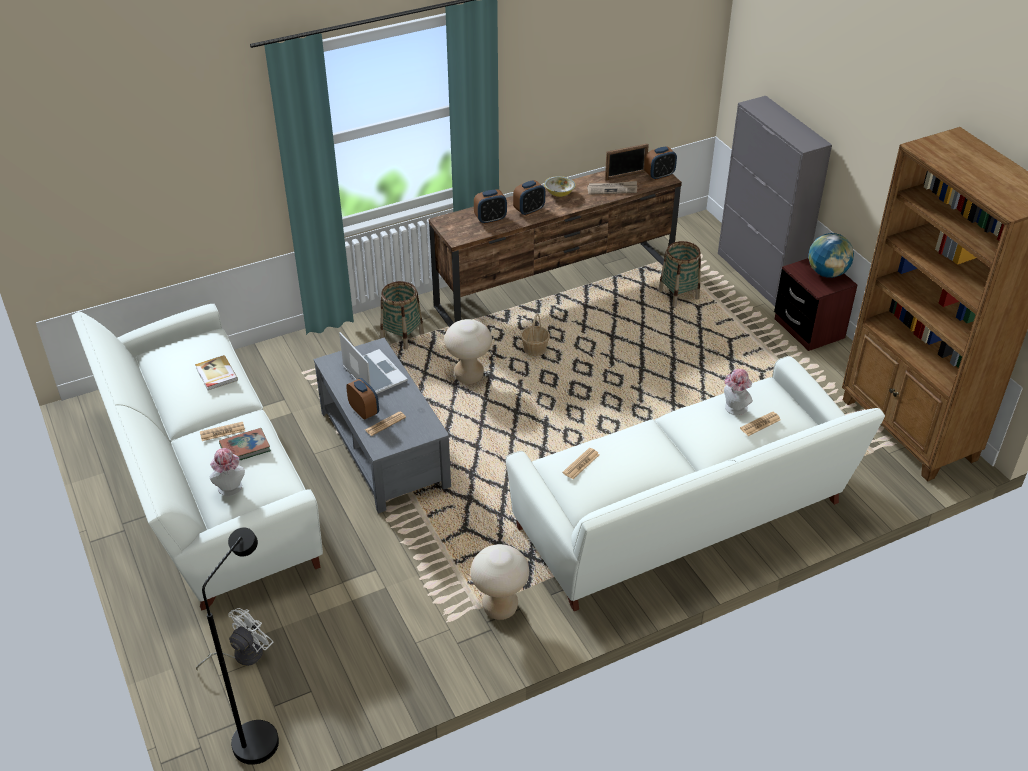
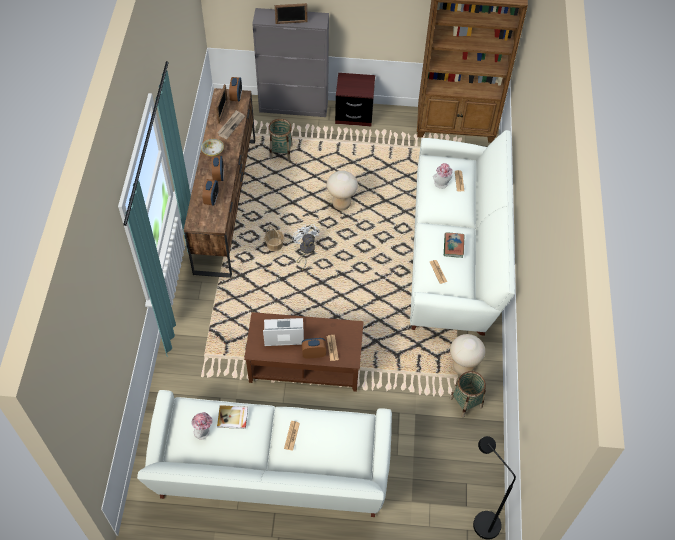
camera: 60 degrees left, 15 degrees up
(231, 489) = (347, 451): hat -> hat (204, 432)
(242, 655) = (421, 508): white fan -> white fan (305, 250)
(245, 448) = (316, 429): book -> book (453, 246)
(382, 449) = (305, 364): grey coffee table -> brown coffee table
(402, 336) = (209, 305): basket -> basket (465, 402)
(469, 376) = (273, 289): beige stool -> beige stool (341, 204)
(777, 126) = (291, 22): none -> picture frame
(827, 273) = (356, 80): globe -> none

